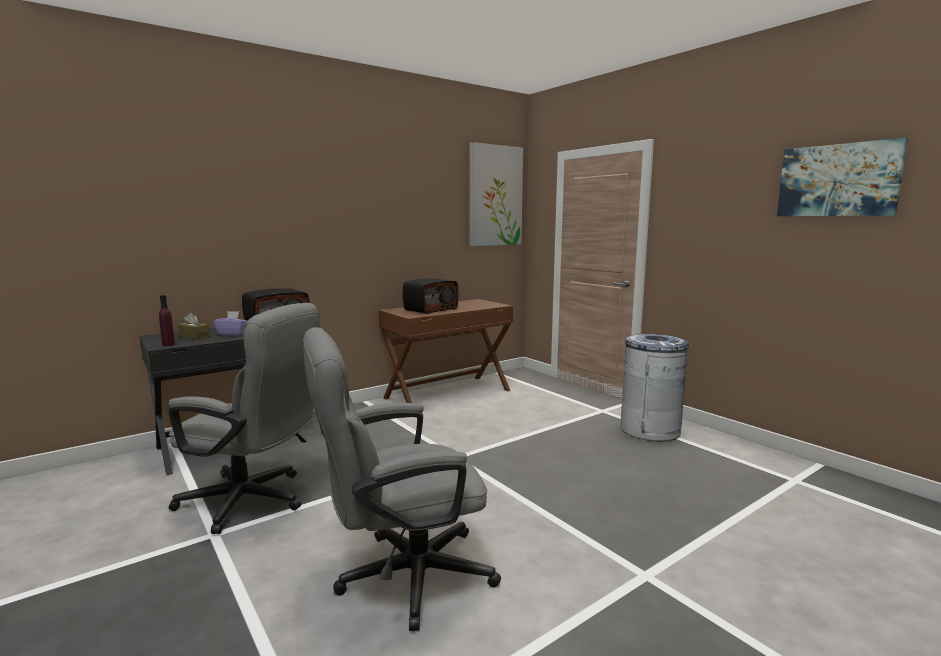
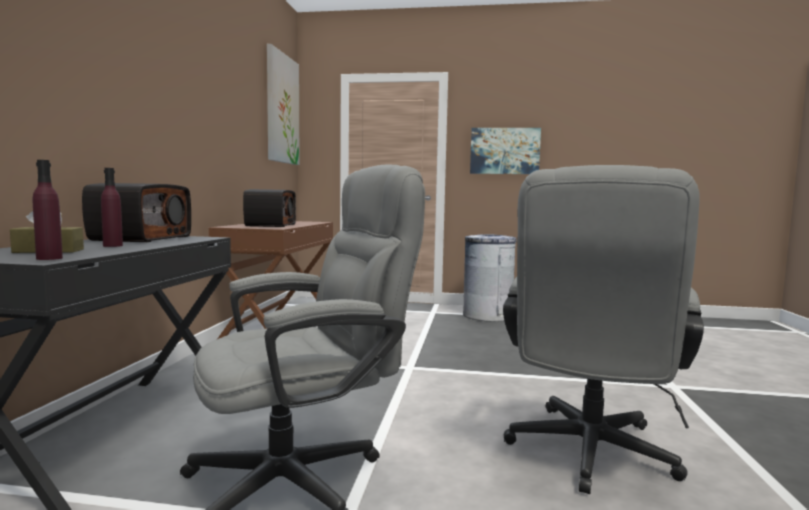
camera: 45 degrees left, 5 degrees down
(233, 333) = (113, 245): purple tissue box -> purple bottle
(837, 180) = (595, 114): picture -> picture (504, 151)

